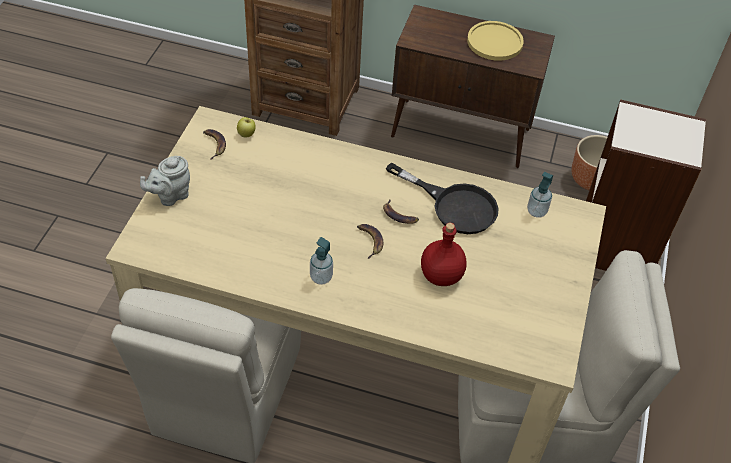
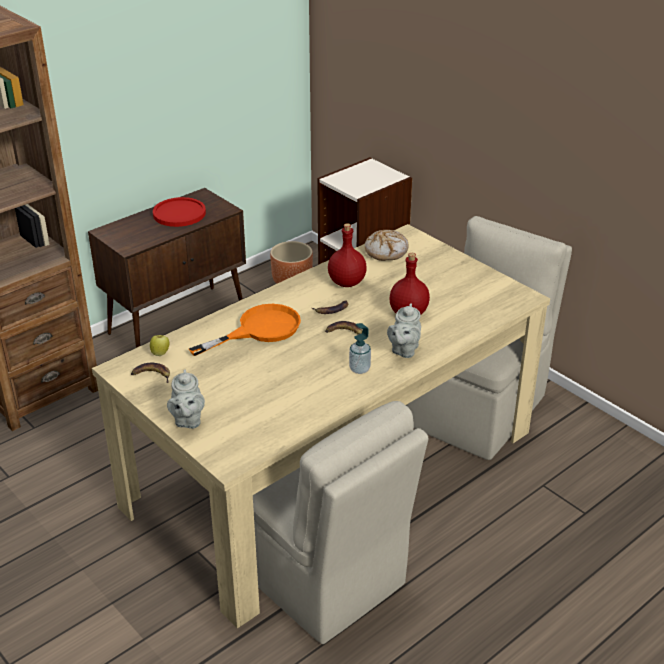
camera: 55 degrees left, 15 degrees down
(327, 180) = (259, 330): none -> orange frying pan
(376, 298) = (404, 350): none -> grey teapot
(454, 205) = (346, 282): black frying pan -> red bottle
(494, 42) = (179, 213): yellow plate -> red plate
(536, 211) = (386, 251): soap dispenser -> bread

